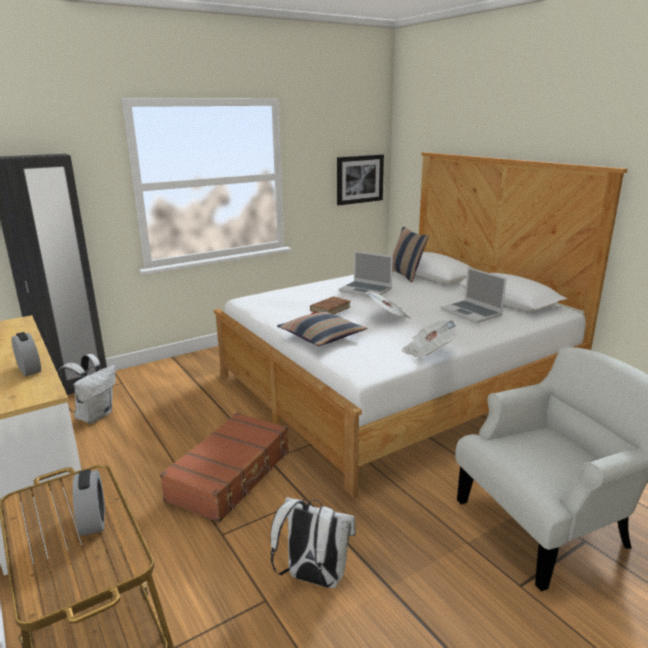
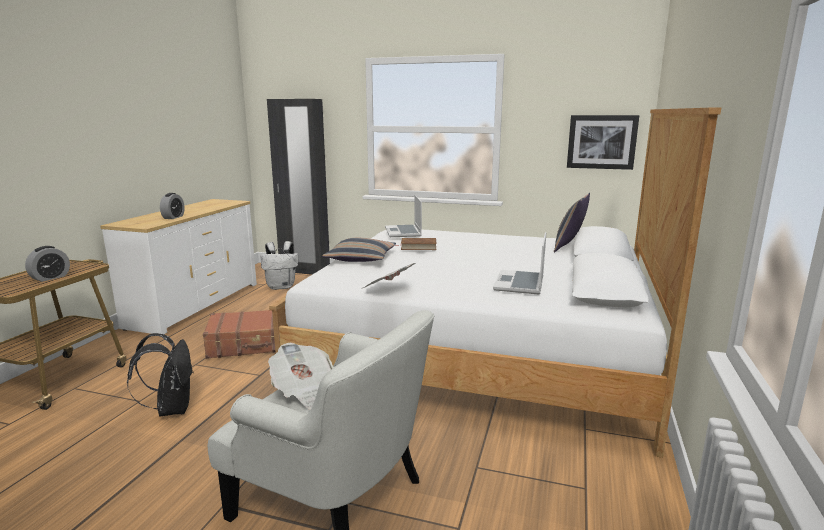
camera: 50 degrees right, 5 degrees down
(313, 578) = (172, 408): white backpack -> black backpack
(366, 290) = (489, 246): laptop -> laptop (403, 232)
(388, 316) = (441, 263): newspaper -> newspaper (306, 392)

